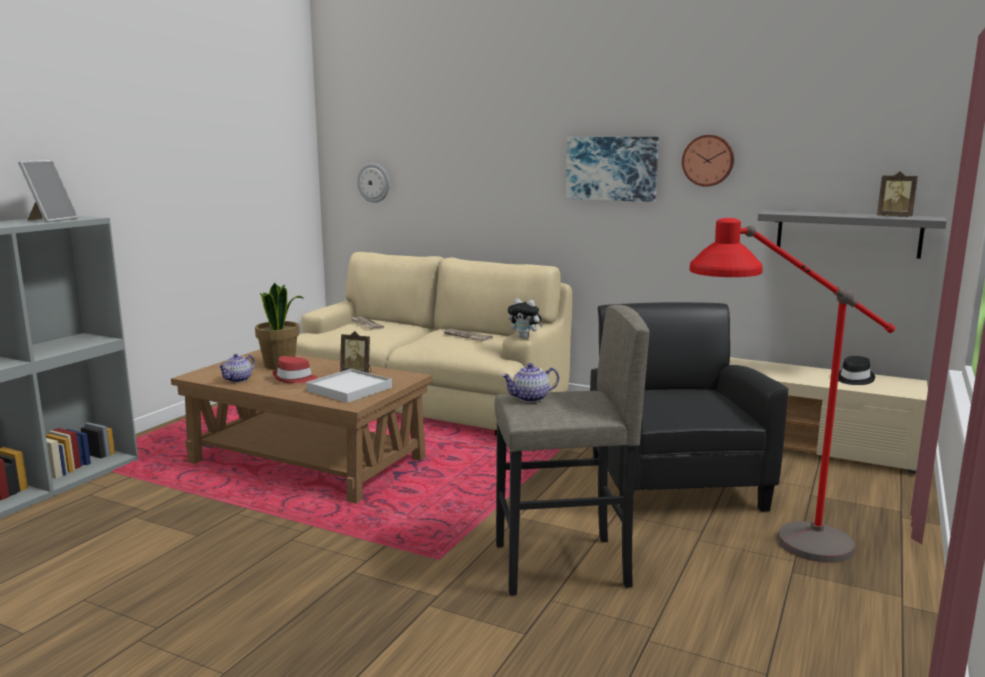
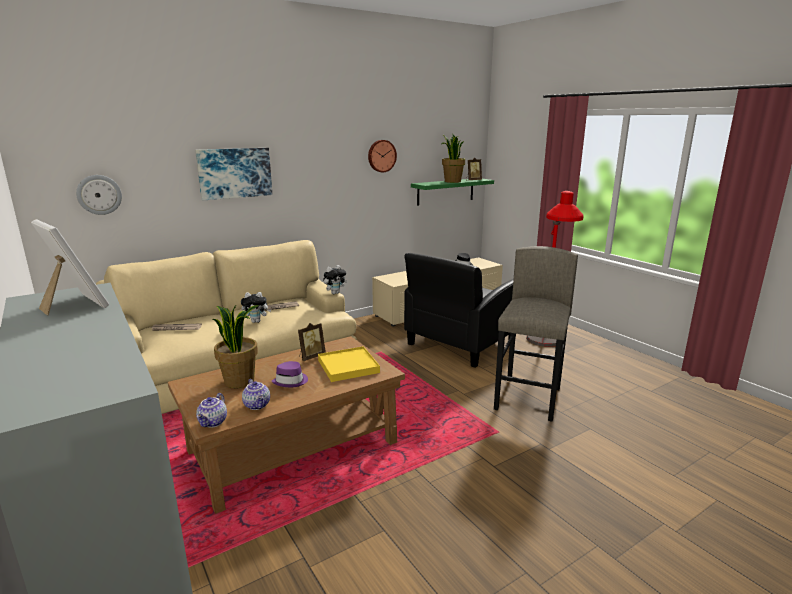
camera: 60 degrees left, 5 degrees up
(294, 379) = (291, 381): red hat -> purple hat
(349, 389) = (348, 366): white tray -> yellow tray
(424, 340) = (257, 321): none -> plush toy
(530, 399) = (533, 311): teapot -> teapot (213, 422)
(611, 168) = (325, 164): picture -> picture (234, 173)
(674, 482) = (460, 343): black armchair -> black armchair turned 75 degrees counterclockwise
(843, 214) = (452, 181): none -> potted plant
(848, 233) = (445, 191): grey shelf -> green shelf

